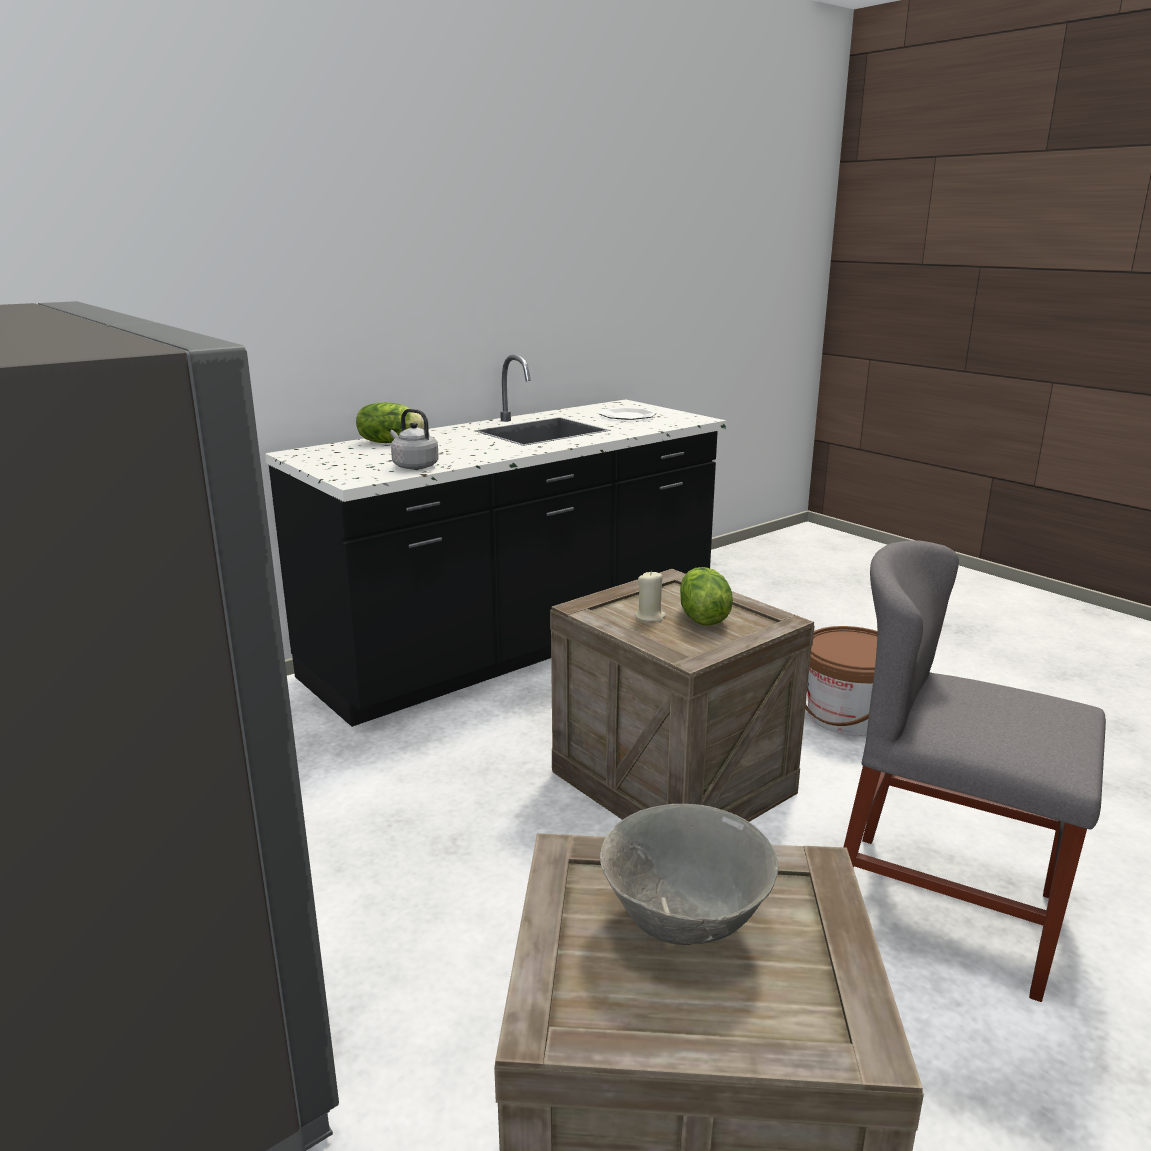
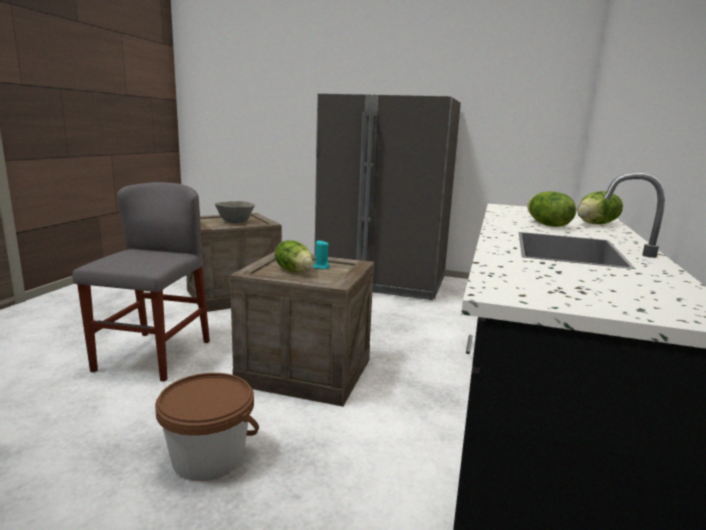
camera: 145 degrees right, 5 degrees down
(413, 466) = (510, 213): grey kettle -> none
(454, 447) = (547, 225): none -> lettuce
(627, 416) = (589, 283): plate -> none
(650, 616) = (321, 267): beige candle -> turquoise candle
(943, 910) = (153, 355): grey chair -> grey chair turned 75 degrees counterclockwise

